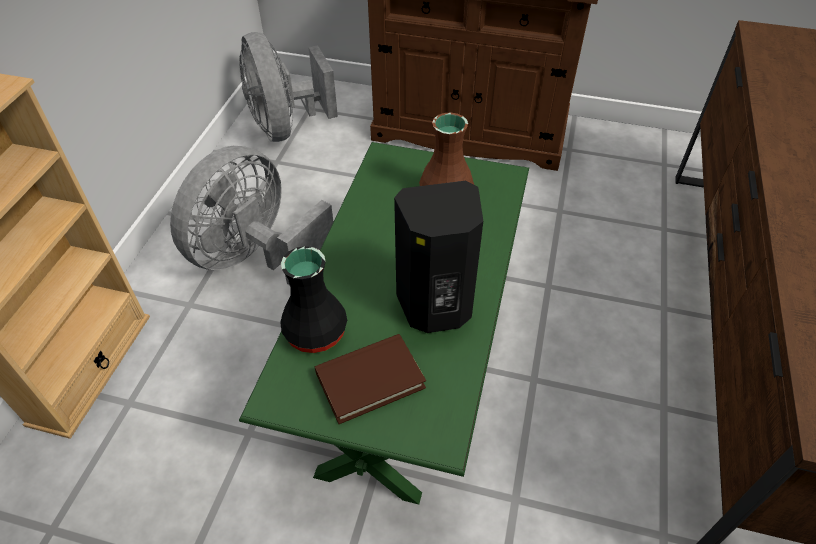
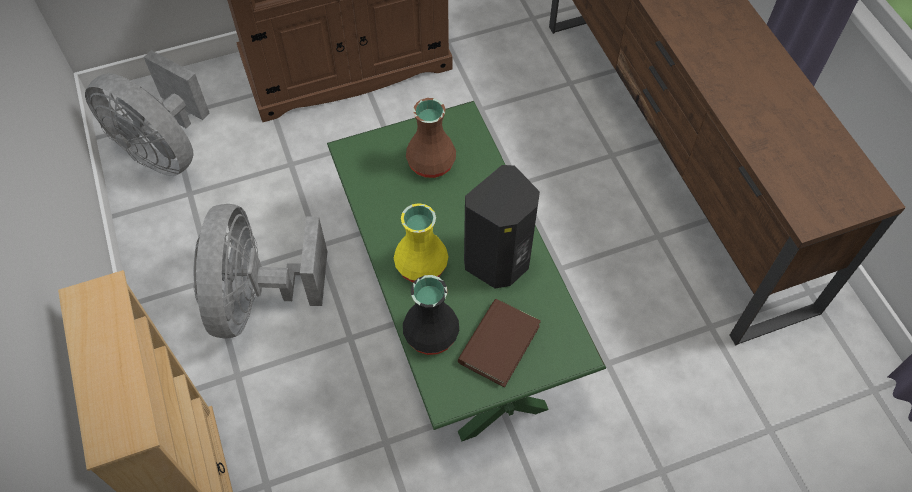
camera: 35 degrees left, 10 degrees up
(362, 271) = (422, 265): none -> yellow vase

